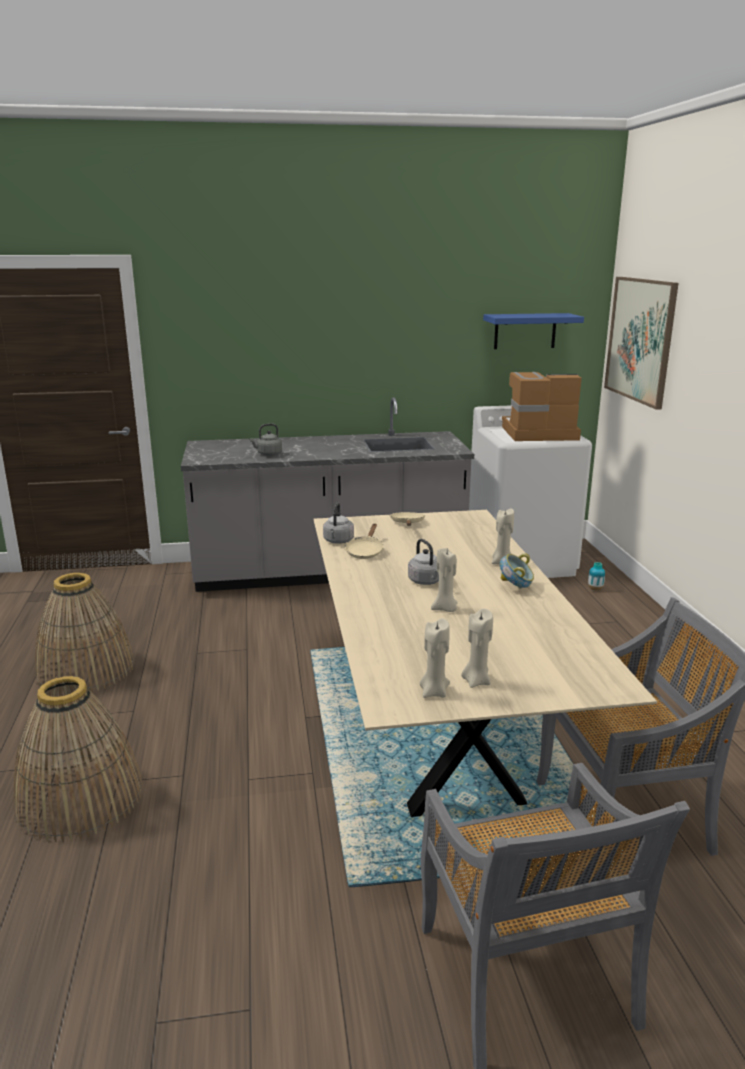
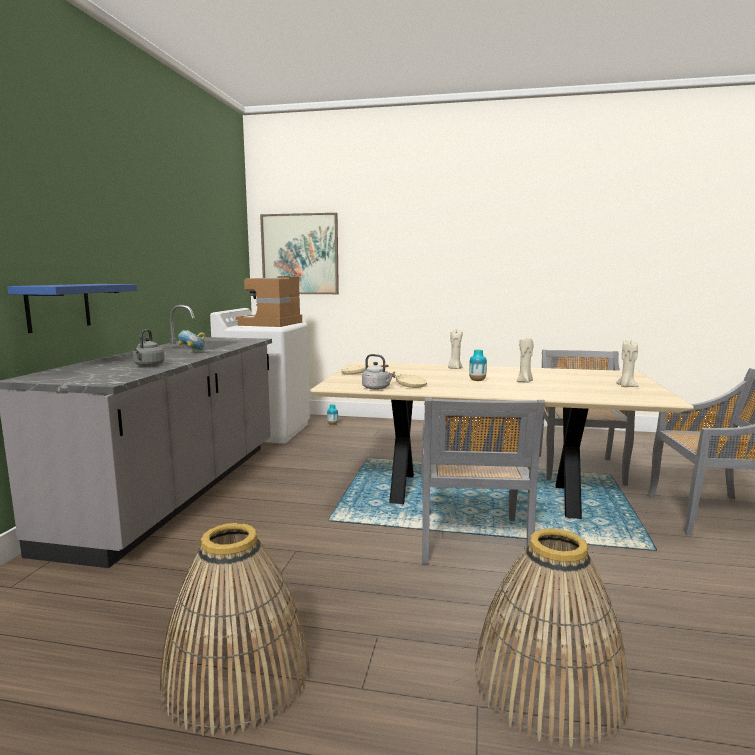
camera: 70 degrees left, 10 degrees down
(305, 737) = (472, 542): none -> grey chair
(426, 581) = (477, 380): grey kettle -> vase
(434, 692) = (642, 393): beige candle -> none
(515, 587) = (496, 370): bowl -> bowl (193, 353)
(525, 331) = (220, 251): blue shelf -> blue shelf (58, 307)

